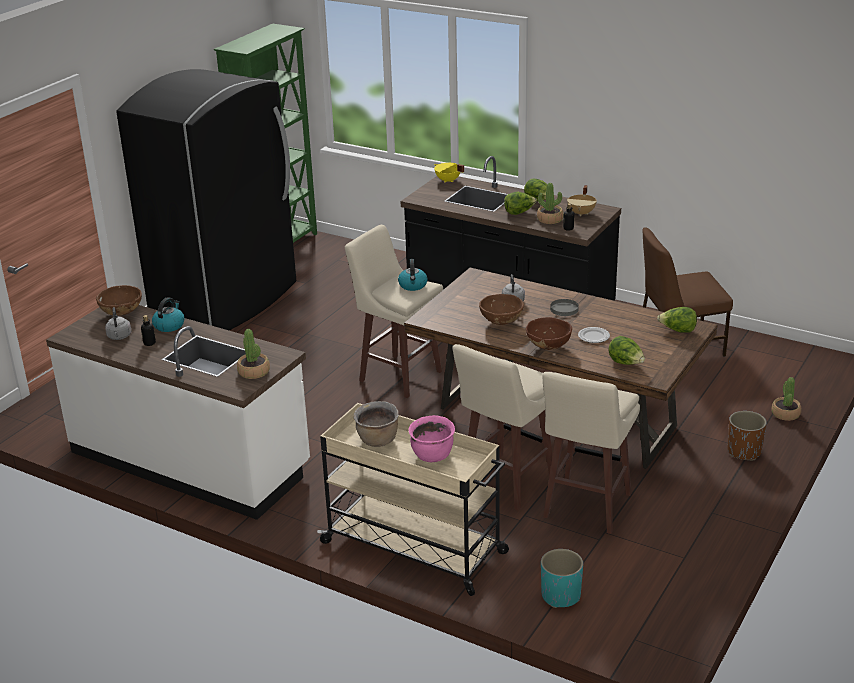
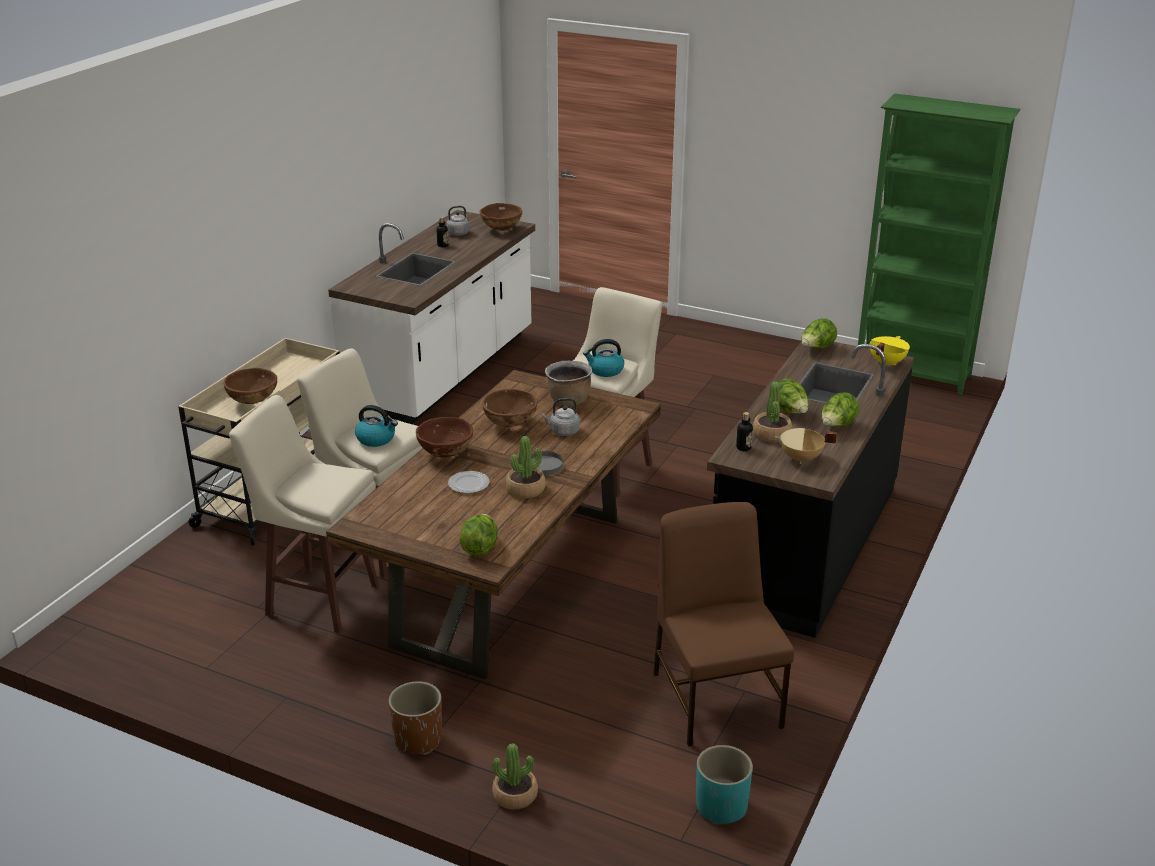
camera: 85 degrees right, 0 degrees up
(169, 325) = (476, 249): kettle -> kettle (376, 439)
(226, 301) = (761, 358): black fridge -> none
(254, 372) = (379, 289): potted plant -> potted plant (525, 489)
(378, 441) = (289, 375): brown cooking pot -> brown cooking pot (568, 400)
(432, 456) = (253, 401): pink cooking pot -> brown bowl
(560, 596) = (172, 579): turquoise planter -> turquoise planter (721, 806)
(626, 363) = (397, 505): lettuce -> lettuce (817, 348)

